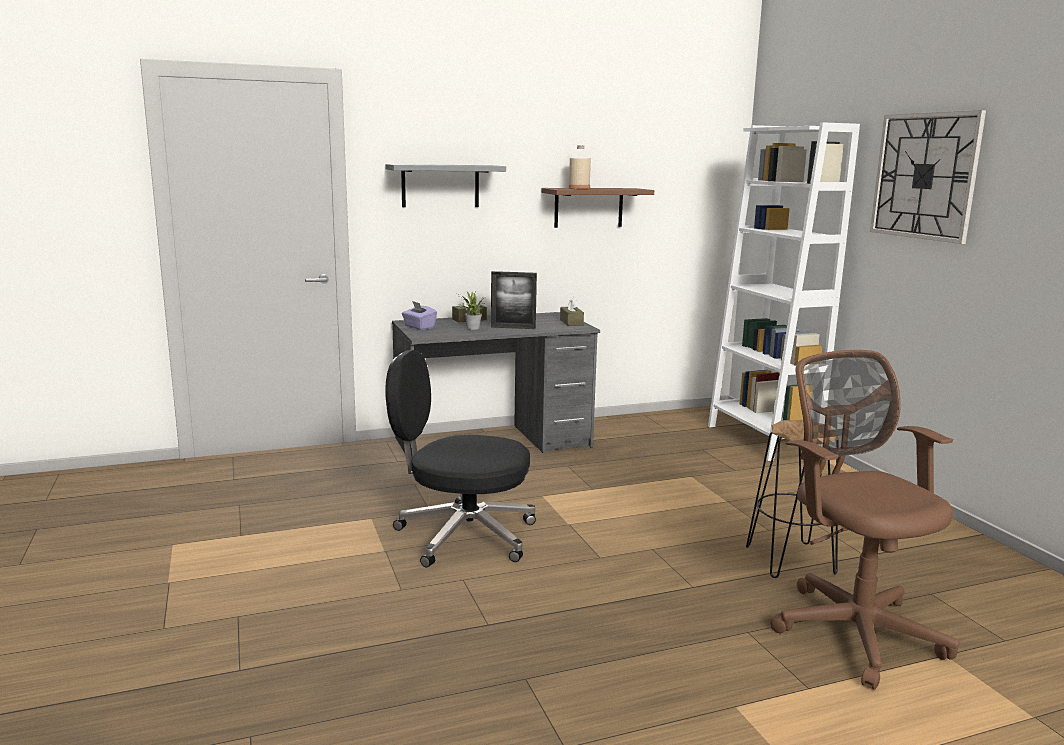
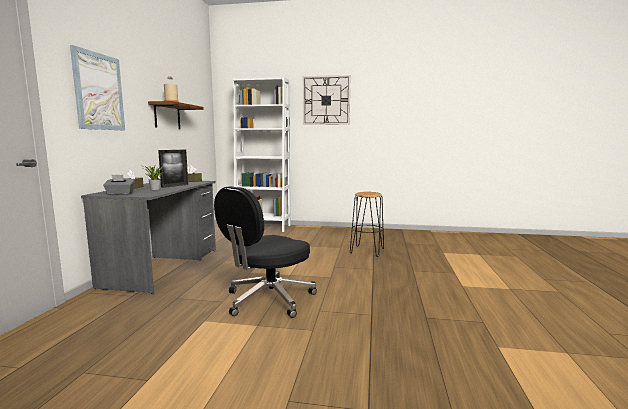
camera: 60 degrees left, 5 degrees down
(419, 327) = (120, 194): purple tissue box -> grey tissue box
(440, 185) = (99, 91): grey shelf -> picture
(852, 628) = (420, 257): brown office chair -> none

